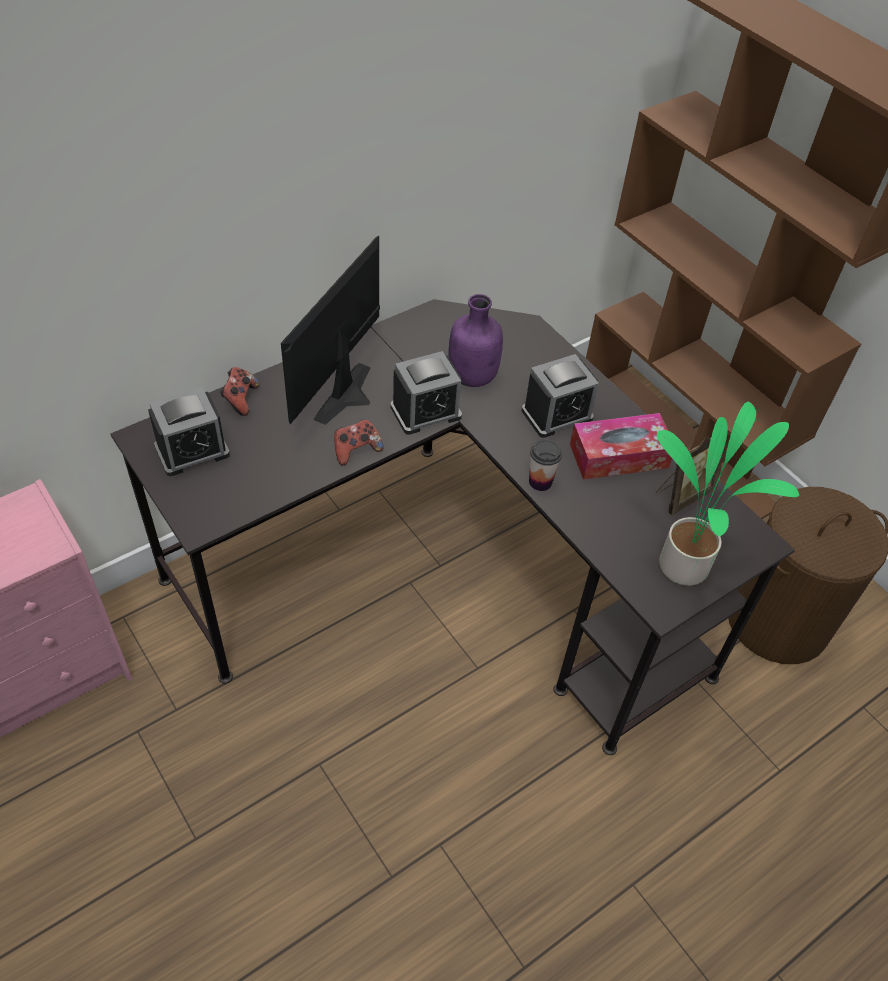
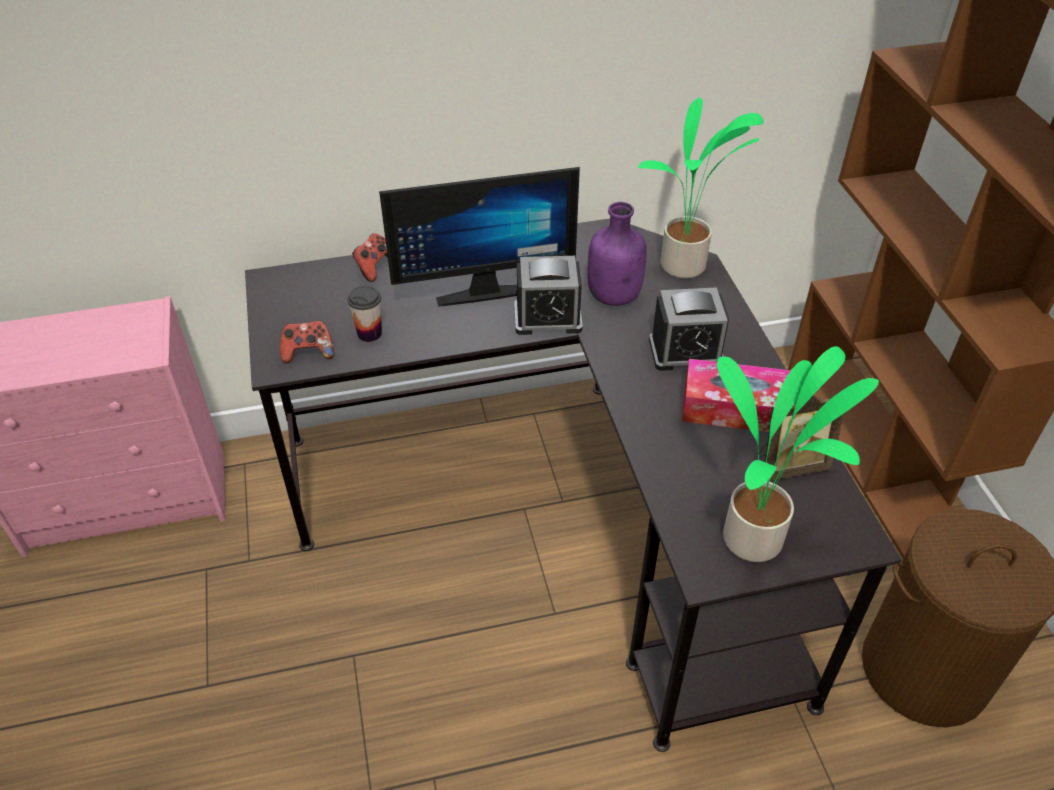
camera: 25 degrees right, 5 degrees down
(192, 451) = (306, 301): alarm clock -> none
(352, 396) = (482, 288): monitor -> monitor turned 150 degrees counterclockwise
(356, 450) = (459, 337): game controller -> game controller (308, 352)
(519, 334) = (685, 267): none -> potted plant
(540, 482) = (633, 412): cup -> cup (369, 333)

